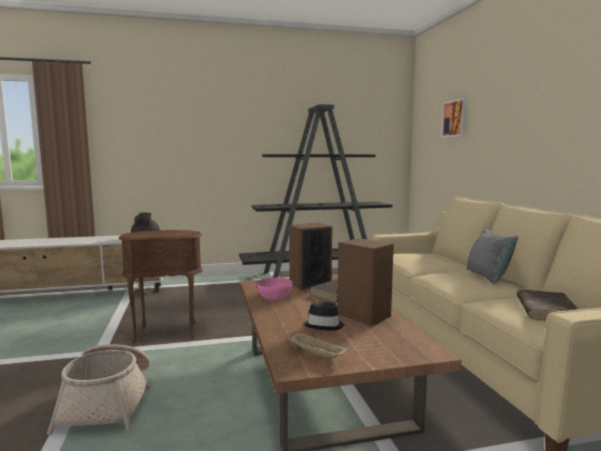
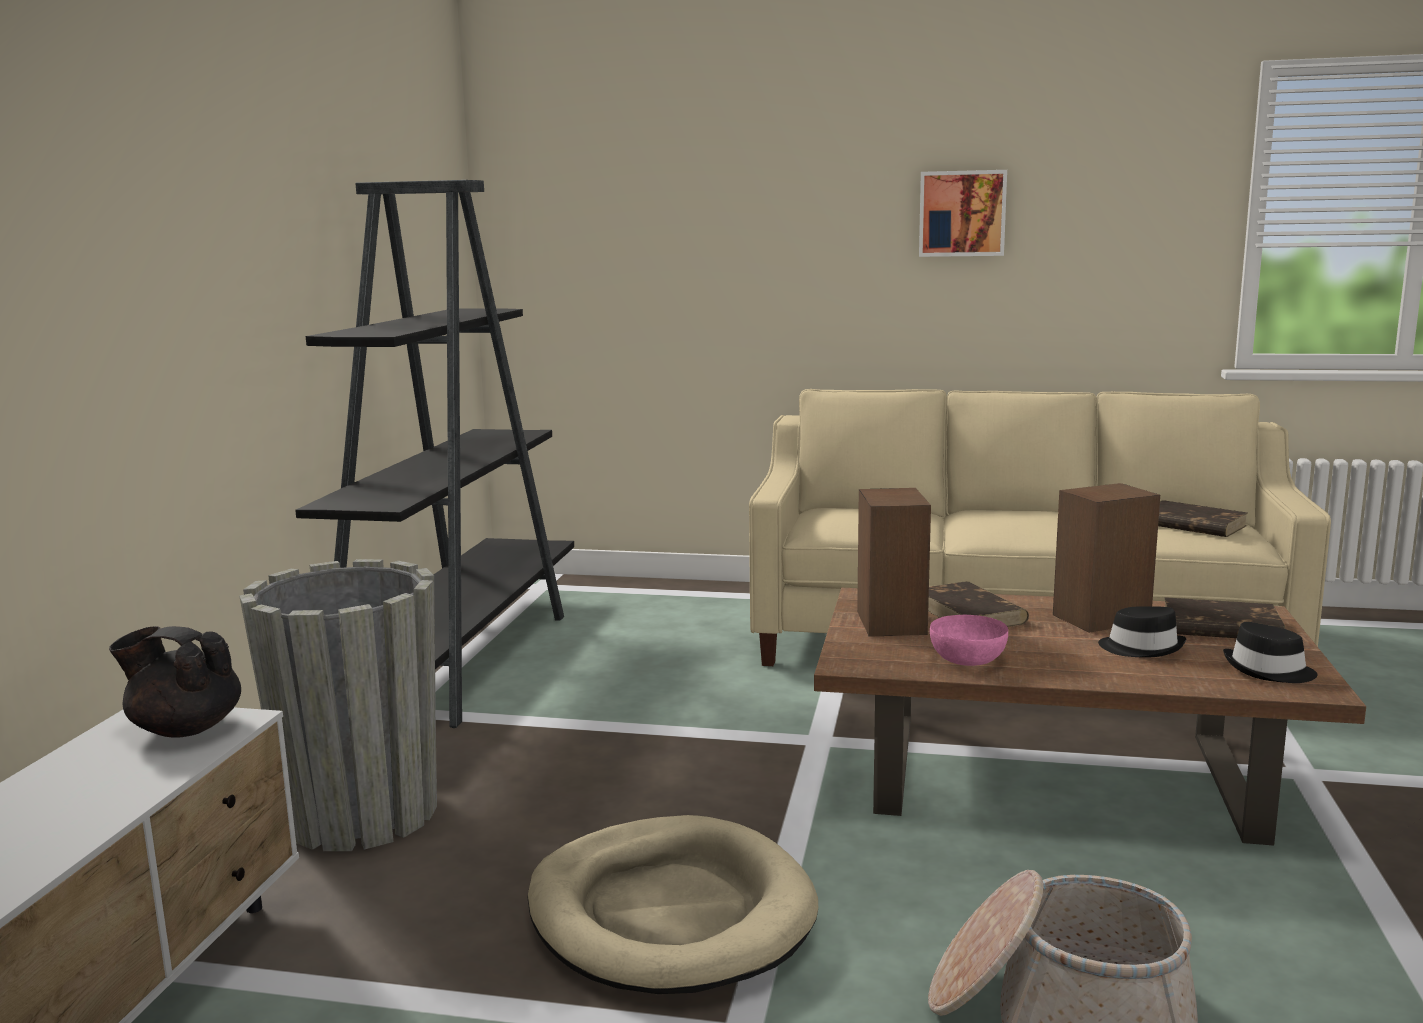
camera: 65 degrees left, 5 degrees up
(166, 331) = (670, 913): brown side table -> beige dog bed
(210, 289) = (361, 814): none -> grey planter
(315, 355) = (1268, 671): beige tray -> black hat
(384, 341) = (1219, 627): none -> brown book
(455, 118) = (664, 219): picture -> picture (962, 213)
(487, 276) = (1018, 513): grey pillow -> none

